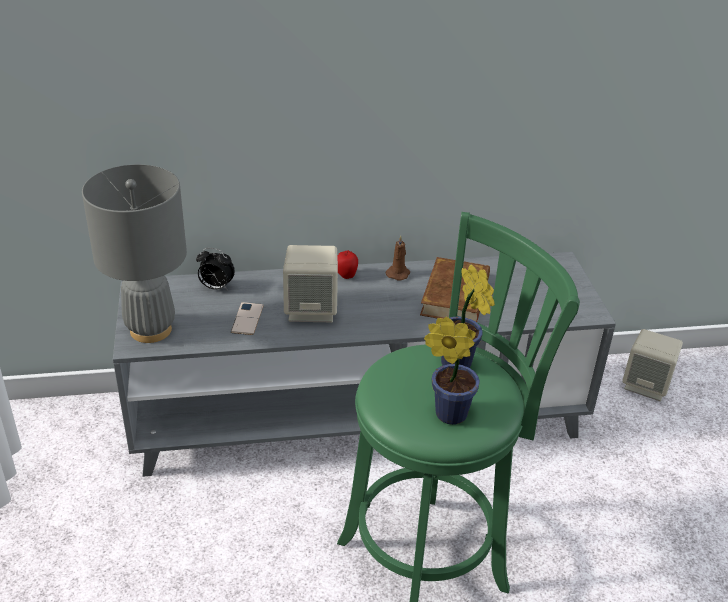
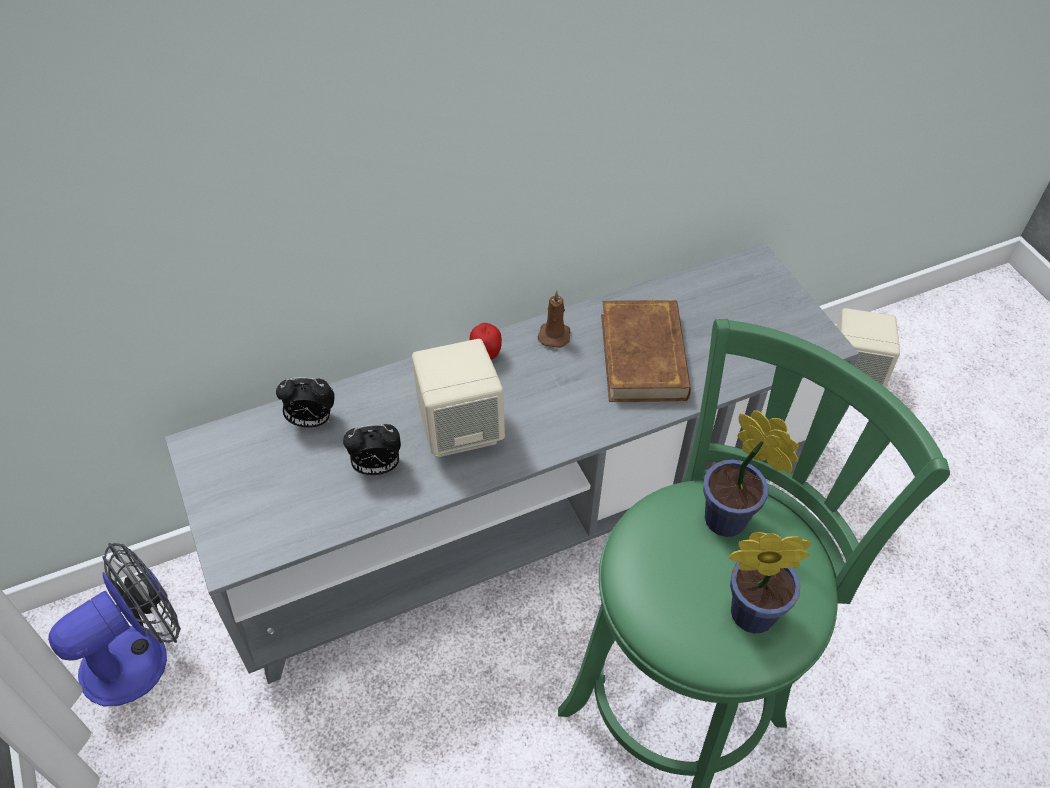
camera: 15 degrees left, 15 degrees up
(65, 440) = (138, 655): none -> fan
(151, 330) = (245, 523): grey table lamp -> none
(247, 319) = (376, 467): phone -> alarm clock

